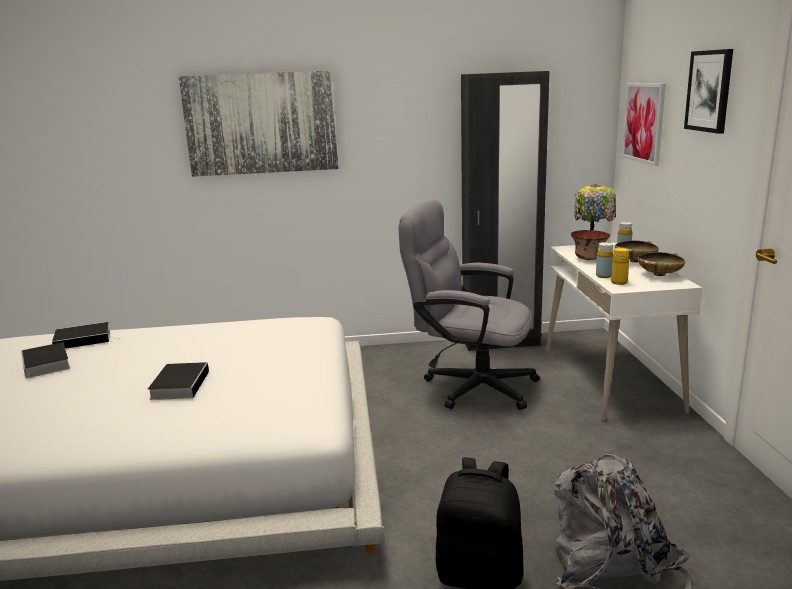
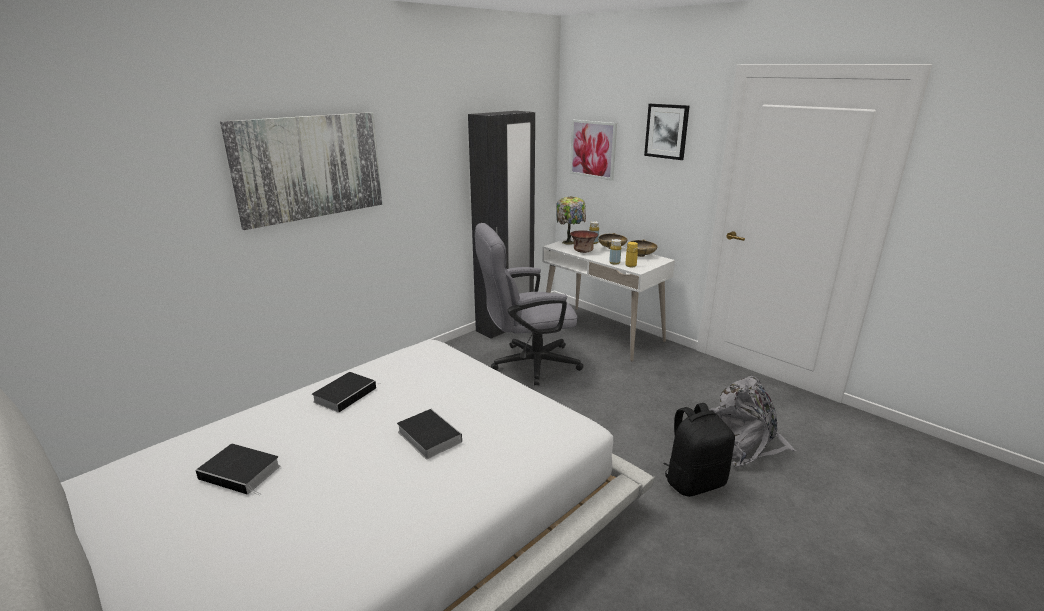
camera: 40 degrees left, 5 degrees up
(85, 339) = (233, 433): book -> book (346, 394)

